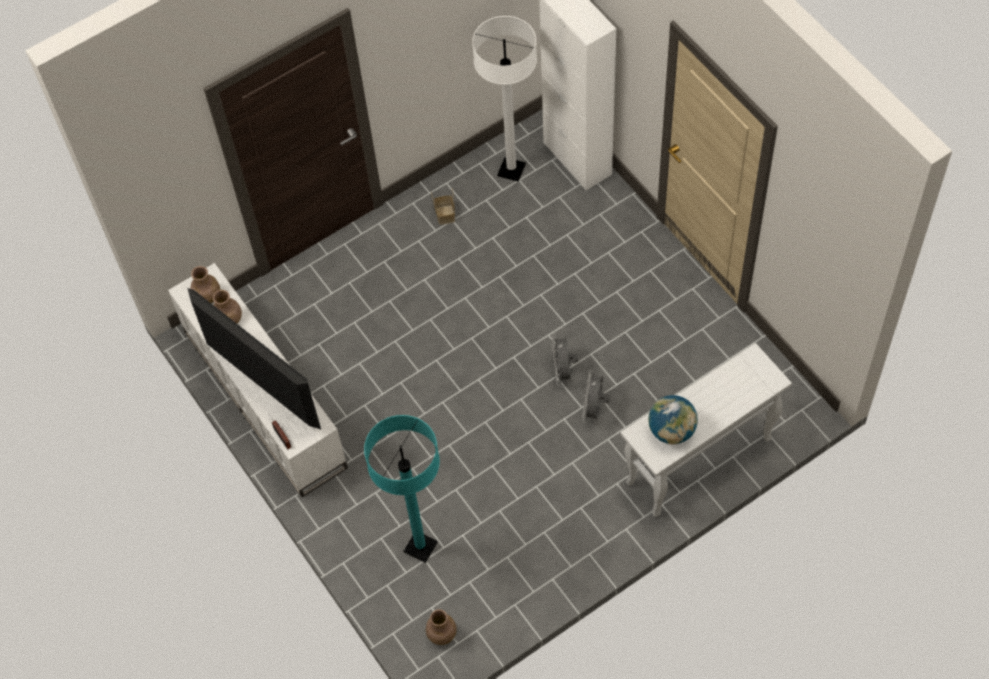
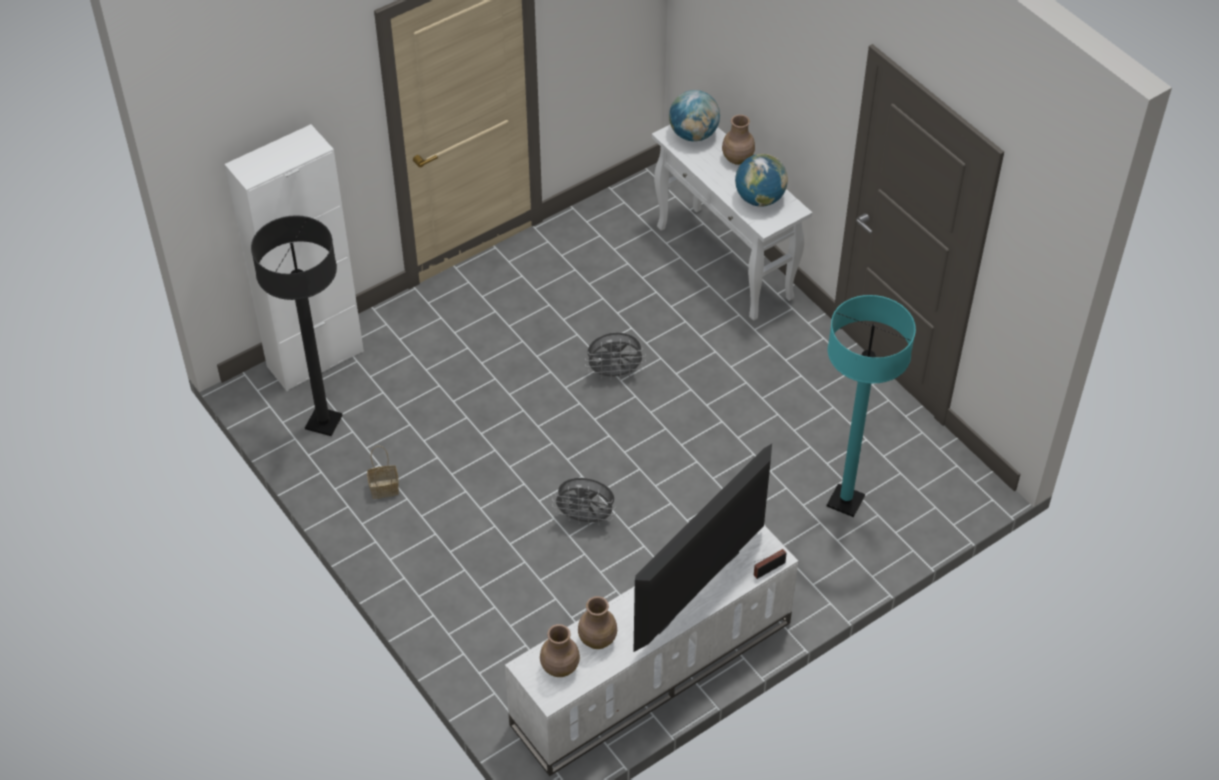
camera: 95 degrees left, 10 degrees down
(441, 634) = (948, 479): brown vase -> brown vase (737, 159)
(511, 170) = (324, 422): white floor lamp -> black floor lamp
(594, 409) = (663, 347): grey fan -> grey fan (585, 518)
(756, 377) = (693, 134): none -> globe

